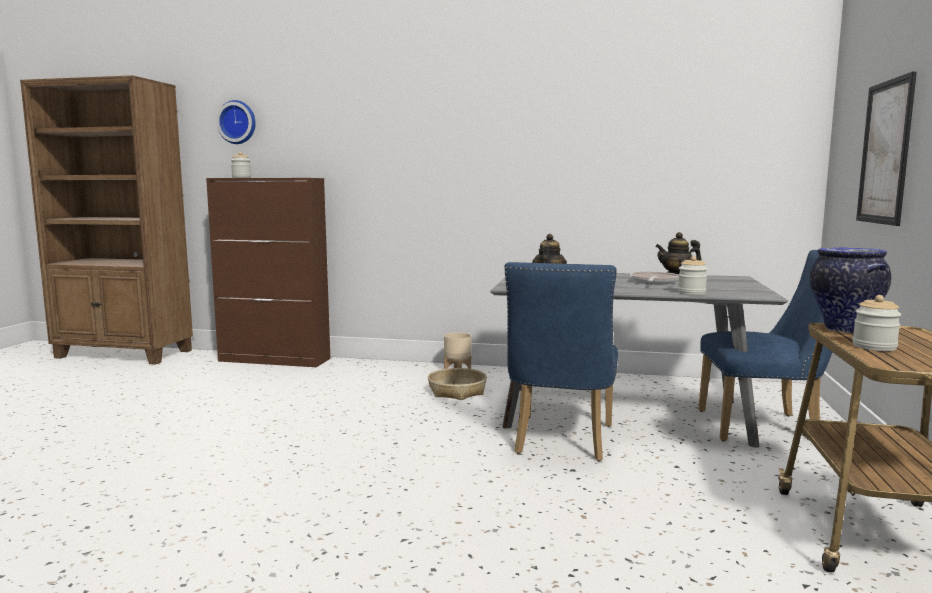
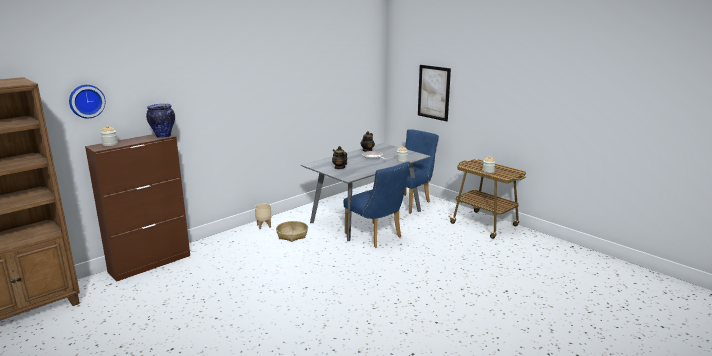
camera: 55 degrees left, 10 degrees up
(843, 329) = (469, 166): vase -> vase (163, 136)

